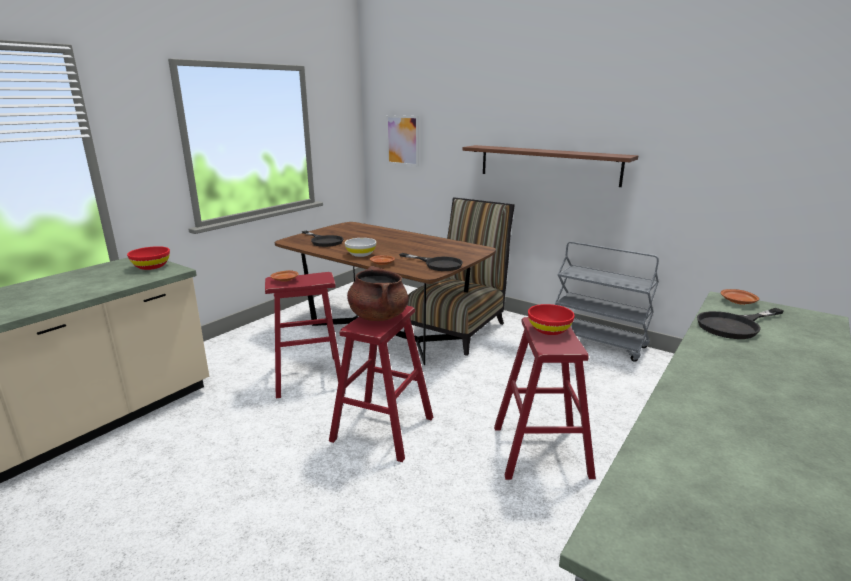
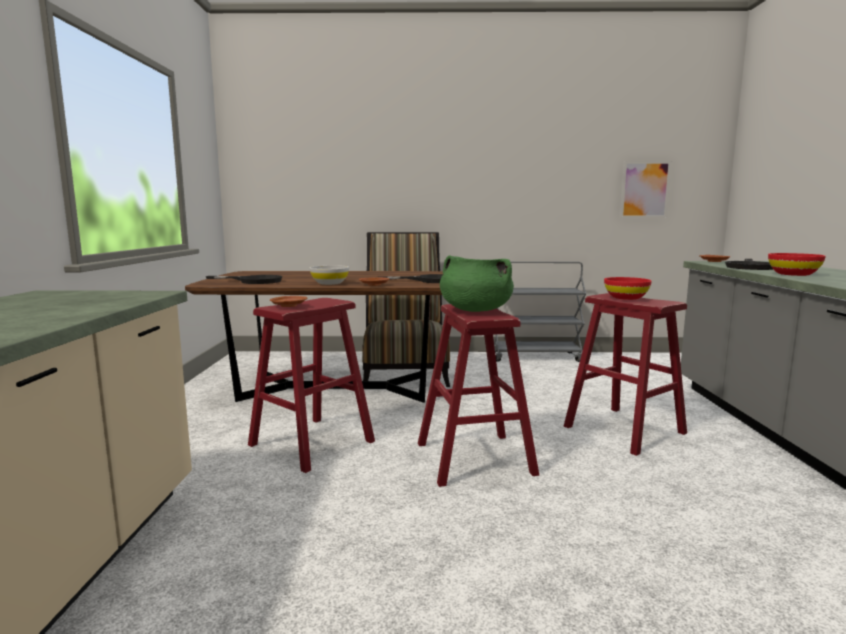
camera: 35 degrees left, 10 degrees down
(151, 266) = (98, 294): red bowl -> red bowl (793, 274)
(378, 316) = (475, 310): brown cooking pot -> green cooking pot
(402, 140) = (282, 178): picture -> picture (645, 189)
(548, 165) = (462, 193): brown shelf -> none

